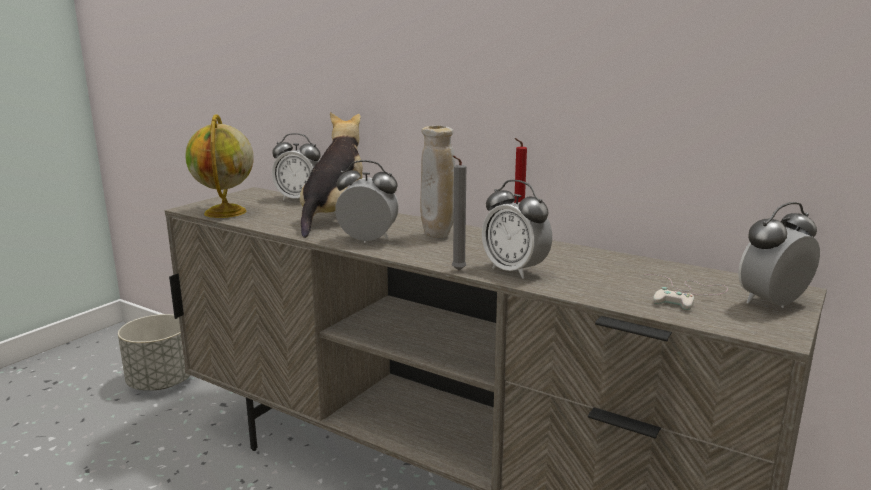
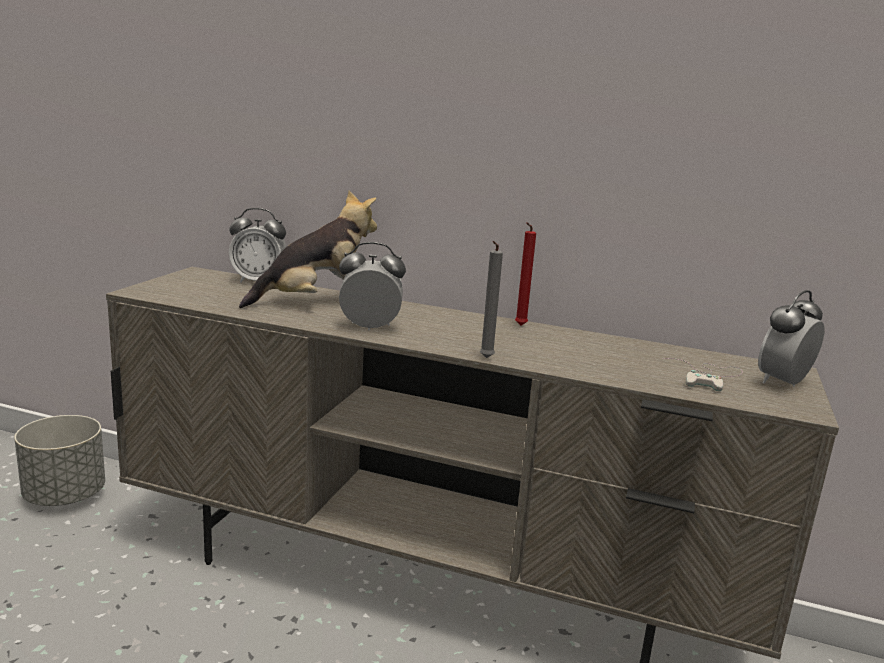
camera: 15 degrees left, 0 degrees up
(225, 213) = (184, 297): globe -> none
(335, 217) = (315, 302): plush toy -> plush toy turned 60 degrees clockwise
(438, 236) = (438, 321): beige vase -> none
(515, 271) = (540, 357): alarm clock -> none

